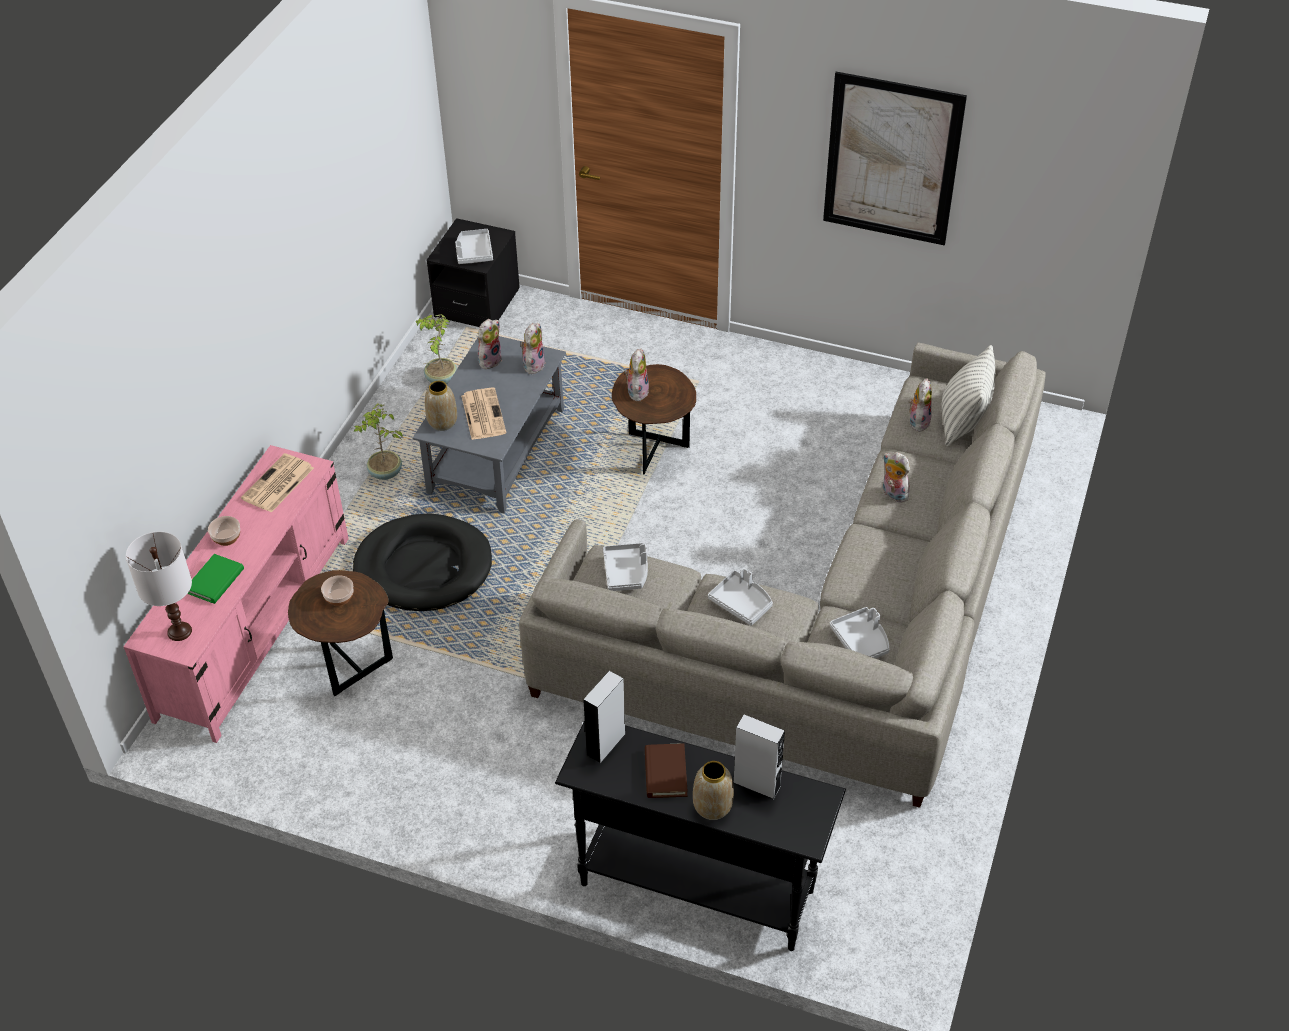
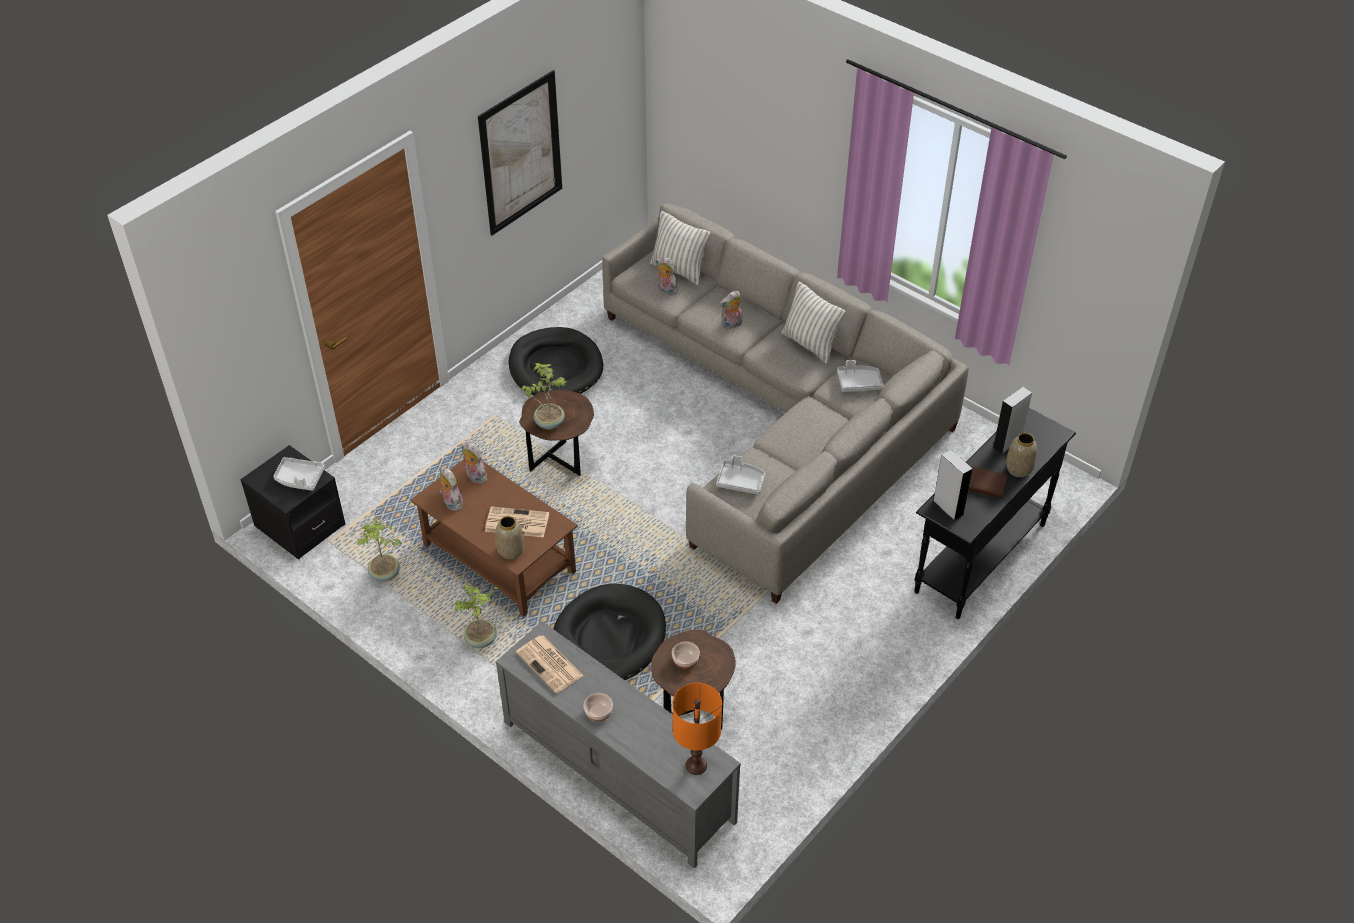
camera: 70 degrees left, 0 degrees up
(180, 631) = (696, 765): white table lamp -> orange table lamp
(215, 581) = (648, 729): green book -> none
(255, 626) = (617, 770): pink tv stand -> grey tv stand
(496, 452) = (500, 559): grey coffee table -> brown coffee table
(636, 391) = (549, 422): plush toy -> potted plant
(742, 603) = (799, 430): grey tray -> none
(799, 403) = (555, 367): none -> black dog bed
(904, 576) = (810, 344): none -> pillow

